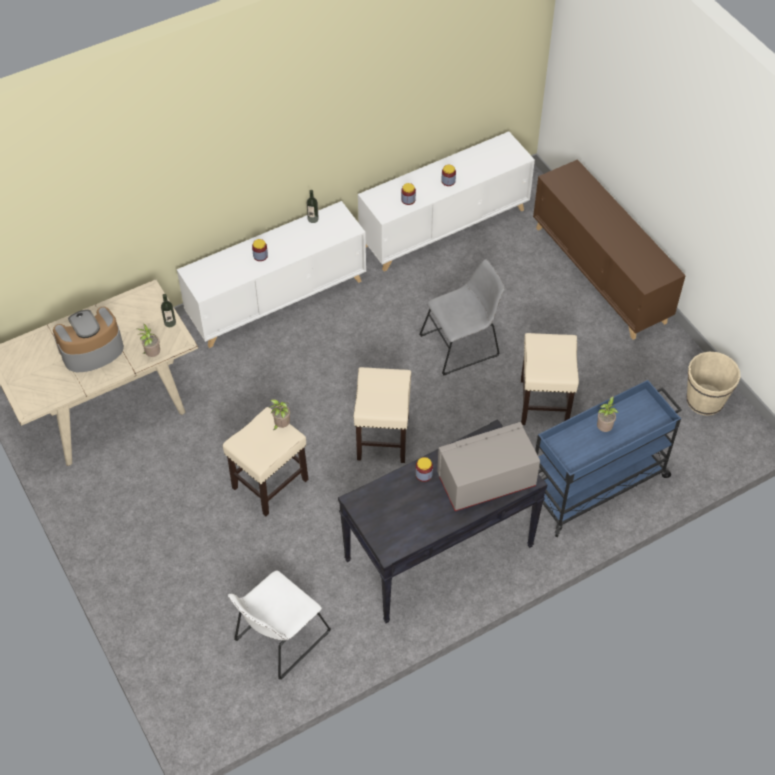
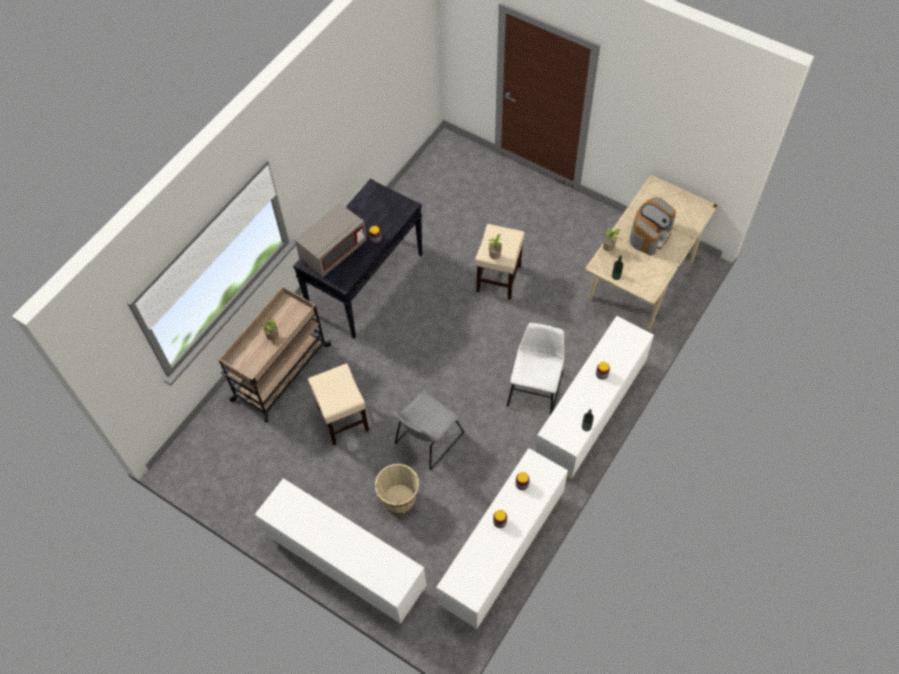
camera: 155 degrees right, 5 degrees up
(279, 638) = (433, 199): white chair -> white chair (535, 387)
(383, 438) = (444, 341): beige stool -> none
(597, 484) = (280, 373): blue cart -> beige cart
(600, 274) = (345, 563): brown cabinet -> white cabinet
(705, 400) = (221, 477): beige bucket -> beige bucket (399, 500)

